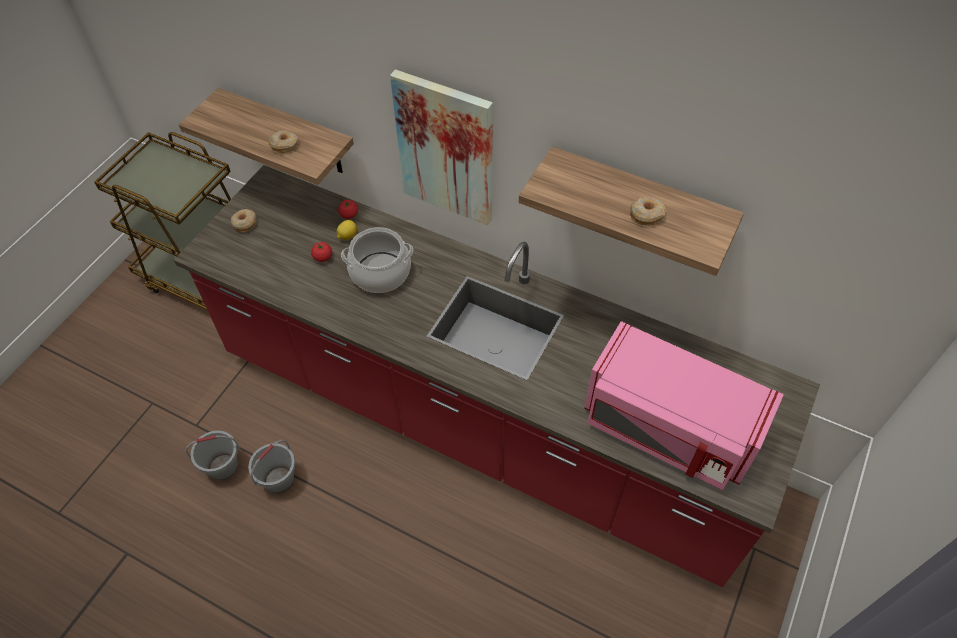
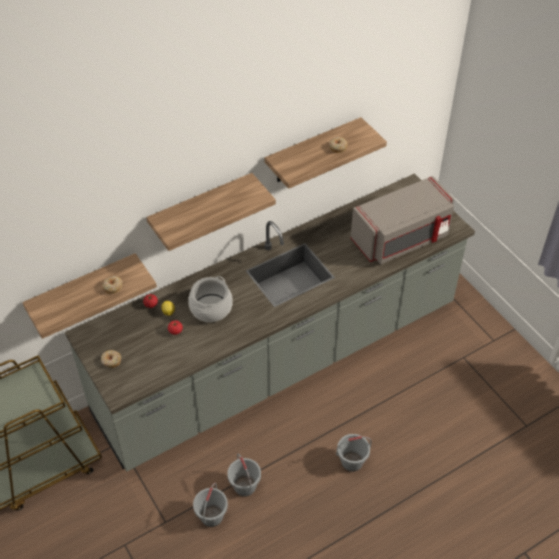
camera: 60 degrees left, 5 degrees down
(377, 586) = (352, 461): none -> grey bucket
(446, 148) = (201, 208): picture -> shelf
(479, 421) = (279, 360): red counter -> grey counter
(667, 429) = (401, 239): pink microwave -> grey microwave

